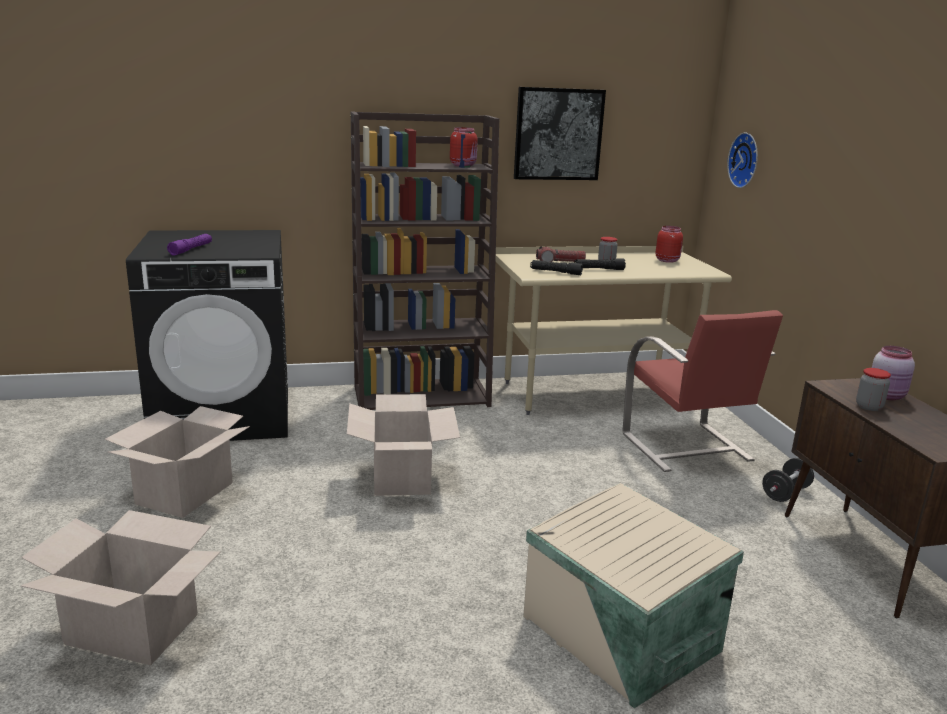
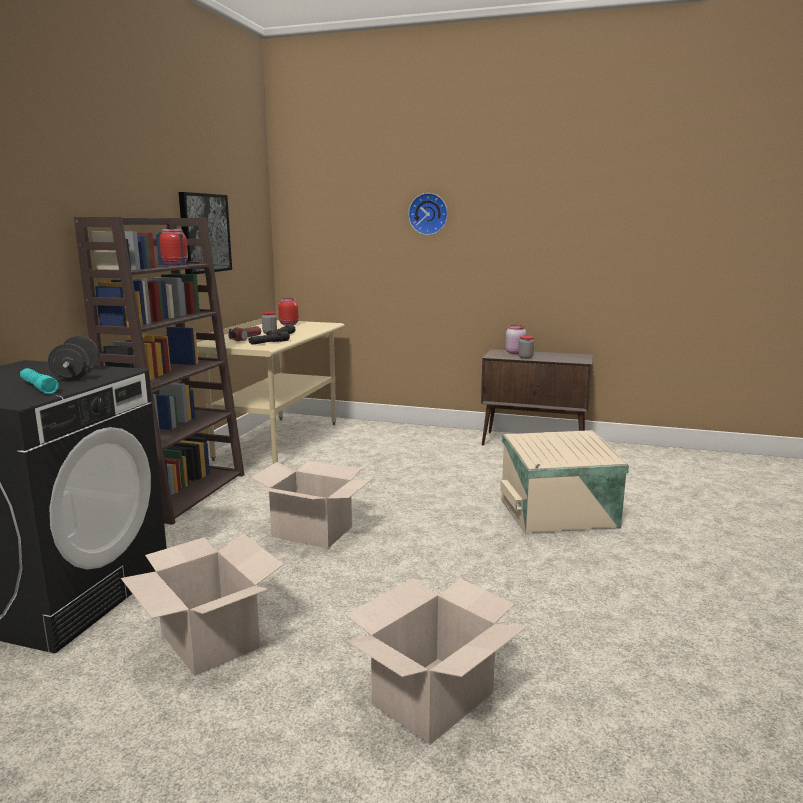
camera: 60 degrees left, 5 degrees down
(191, 249) = (38, 387): purple flashlight -> turquoise flashlight
(686, 448) = (385, 441): red chair -> none
(746, 160) = (323, 243): wall clock -> wall clock (428, 214)
(785, 493) = (460, 437): black dumbbell -> black dumbbell (77, 375)

